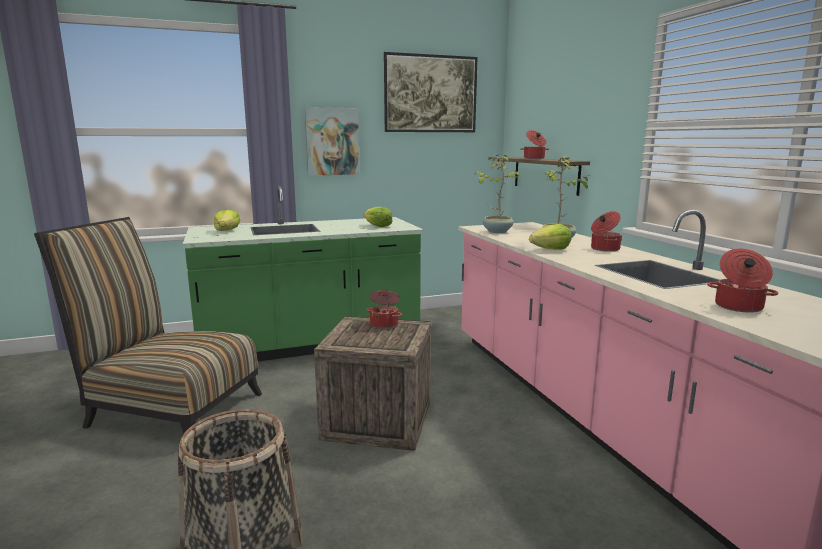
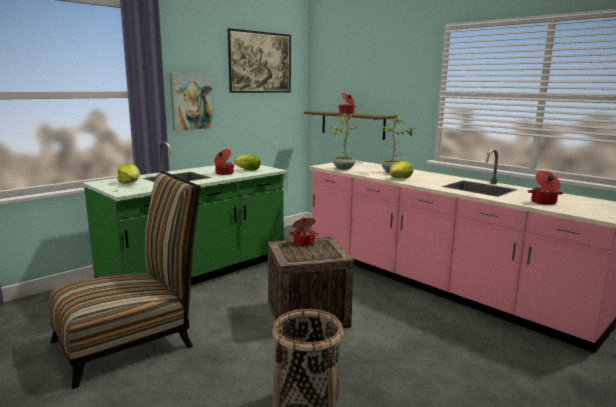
camera: 25 degrees left, 0 degrees up
(168, 408) = (131, 341): chair -> chair turned 150 degrees clockwise
(604, 249) = (428, 175): cooking pot -> cooking pot (224, 173)

